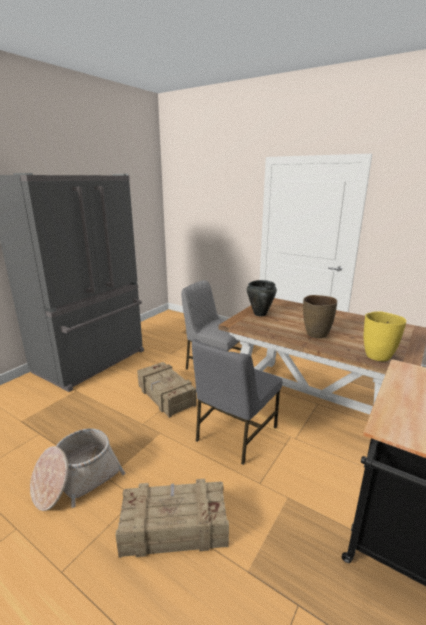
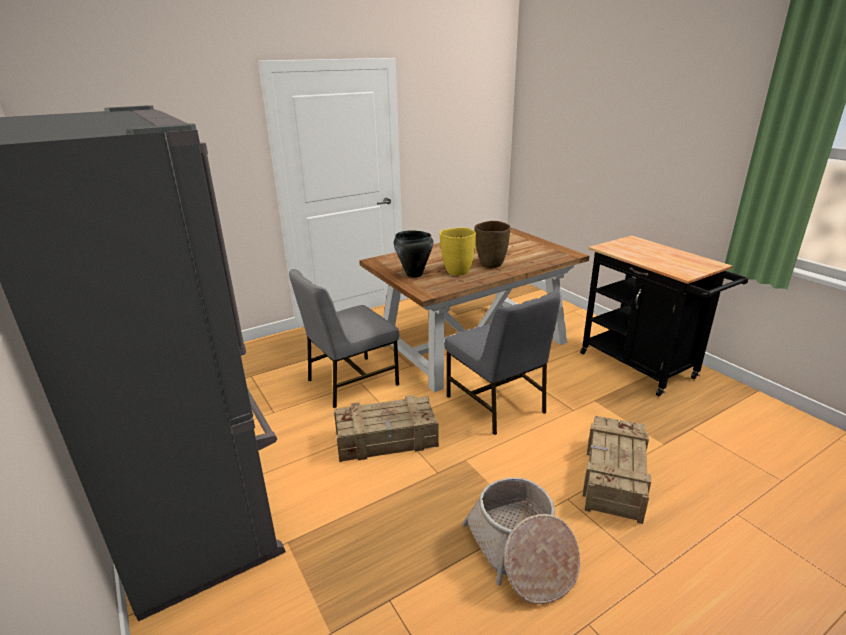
camera: 65 degrees left, 5 degrees up
(377, 356) = (550, 256): yellow vase -> yellow vase (457, 272)

